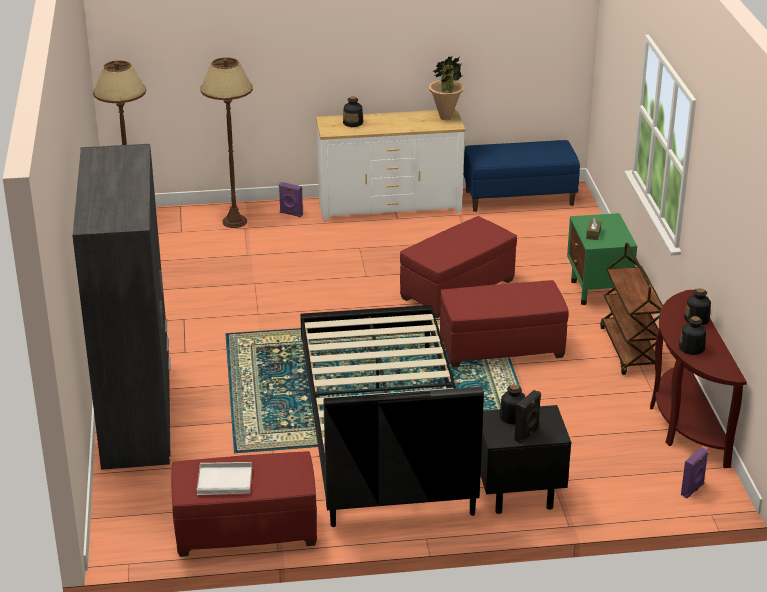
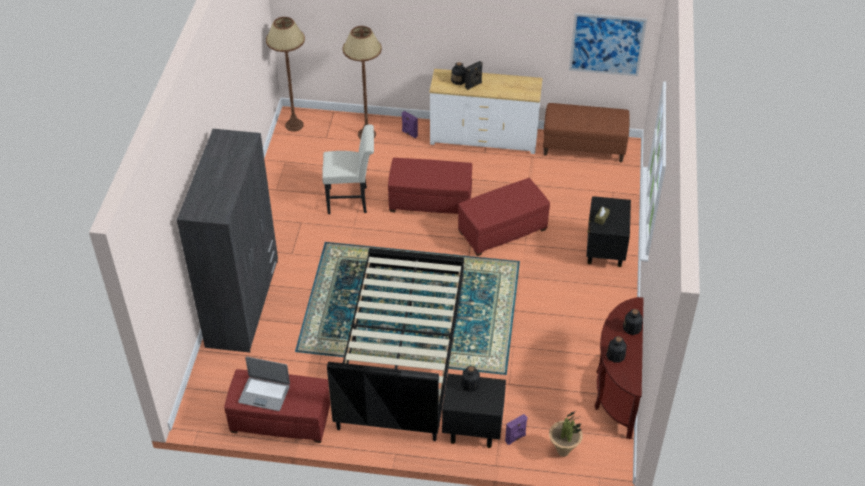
camera: 15 degrees right, 15 degrees up
(226, 481) = (264, 394): white tray -> laptop
(243, 287) = (351, 200): none -> white chair
(445, 117) = (530, 86): potted plant -> potted plant (563, 452)
(501, 348) = (512, 293): red ottoman -> red ottoman (430, 202)
(519, 198) = (584, 147): blue bench -> brown bench
(527, 435) = (474, 403): black speaker -> black speaker (473, 85)
(534, 49) = (607, 44): none -> picture
(598, 291) = (605, 253): green nightstand -> black nightstand
(629, 350) = (604, 314): brown cart -> none
(693, 490) = (595, 453): purple speaker -> purple speaker (515, 438)

